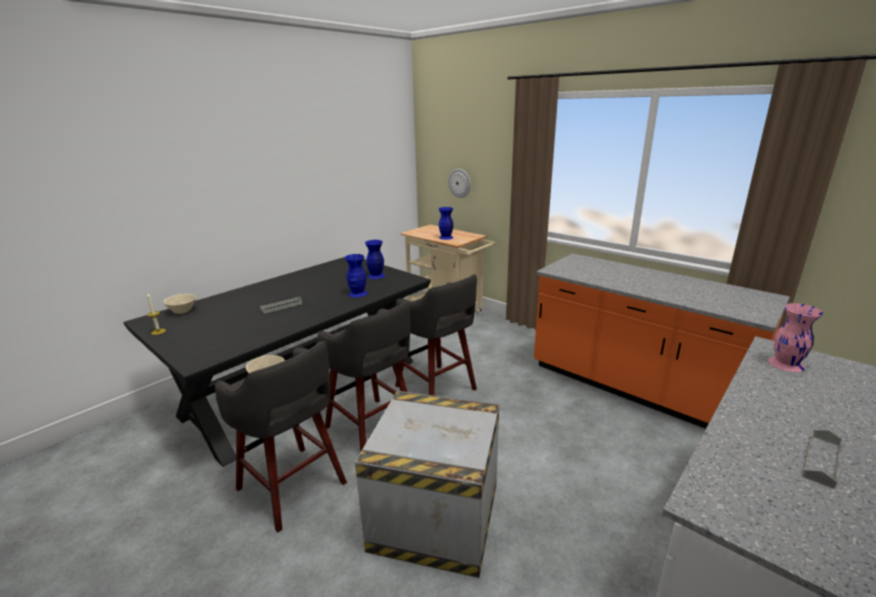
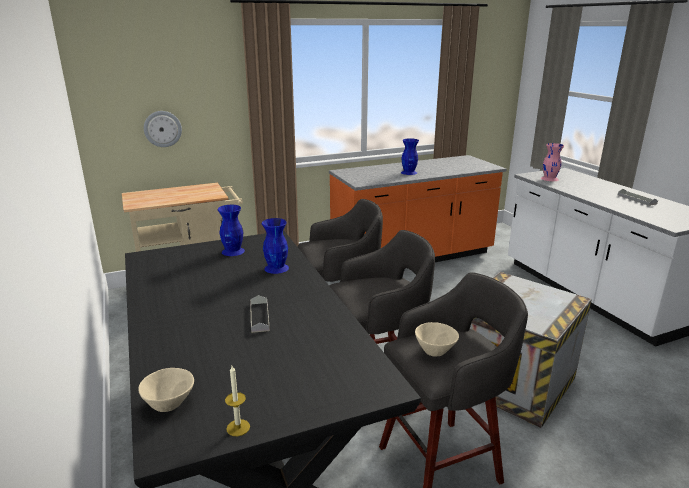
camera: 65 degrees left, 0 degrees up
(446, 237) = (190, 196): blue vase -> blue vase (409, 172)

